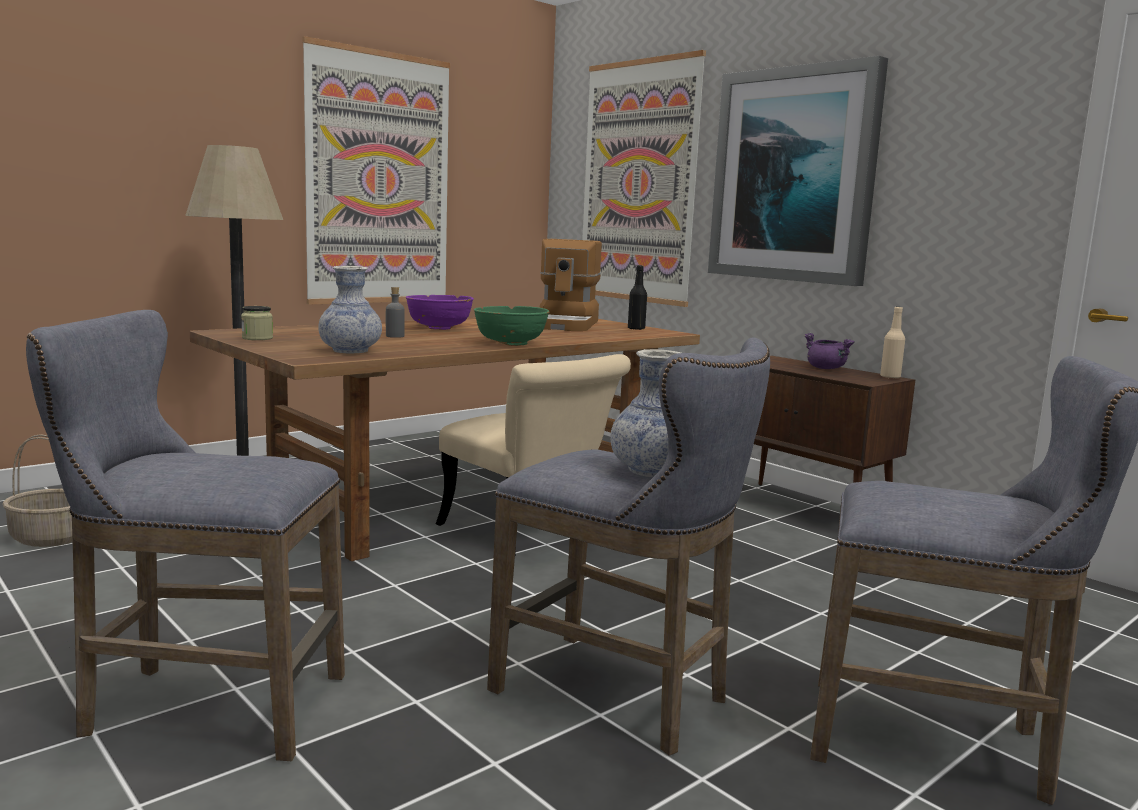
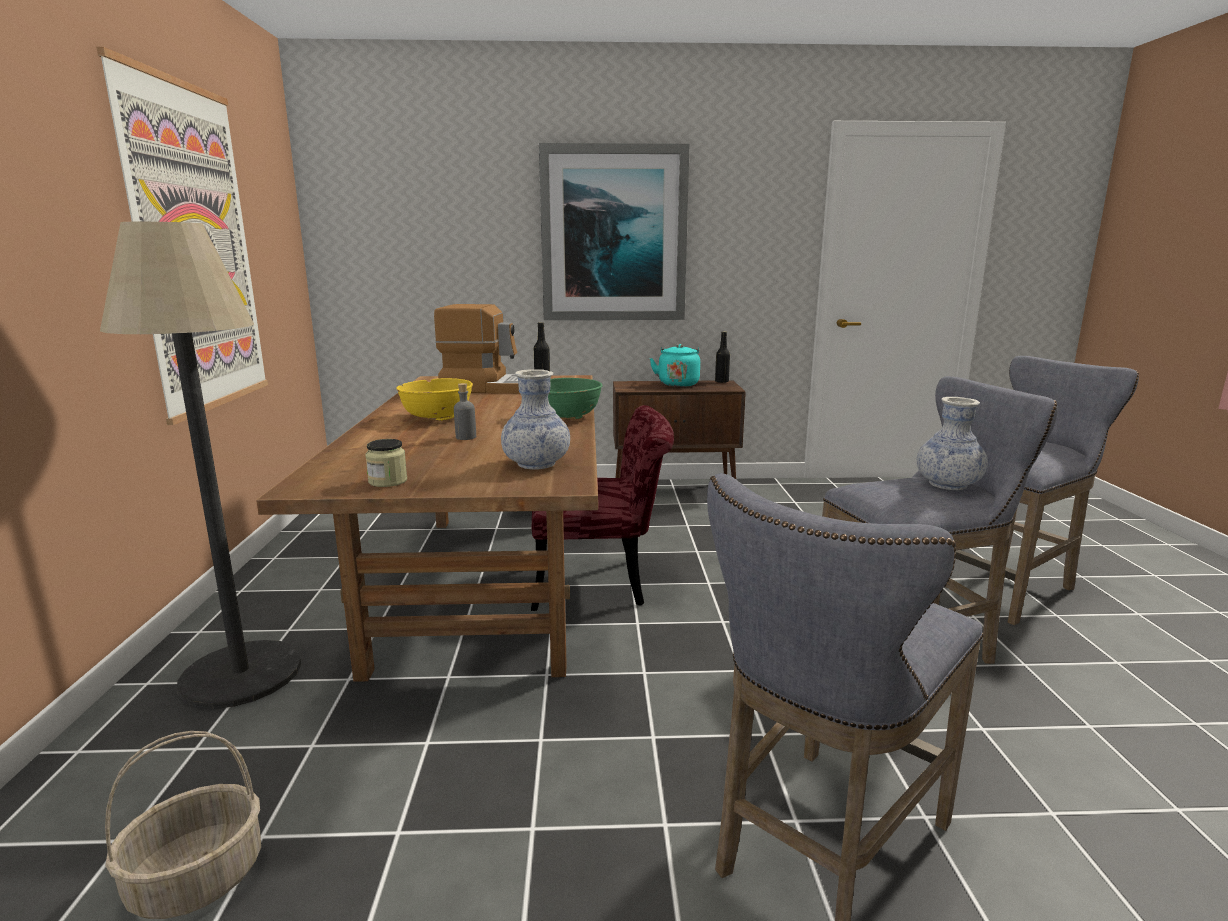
camera: 50 degrees left, 5 degrees up
(439, 328) = (437, 417): purple bowl -> yellow bowl
(528, 533) = (602, 582): beige chair -> red chair
(567, 325) = (489, 388): coffee machine -> coffee machine turned 45 degrees counterclockwise
(638, 182) = (438, 239): picture -> none
(826, 368) = (678, 384): purple cooking pot -> turquoise kettle
(890, 377) = (721, 382): beige bottle -> black bottle

